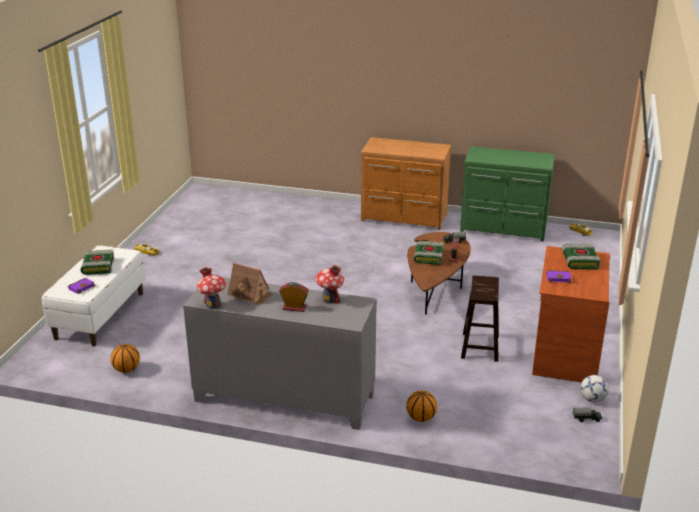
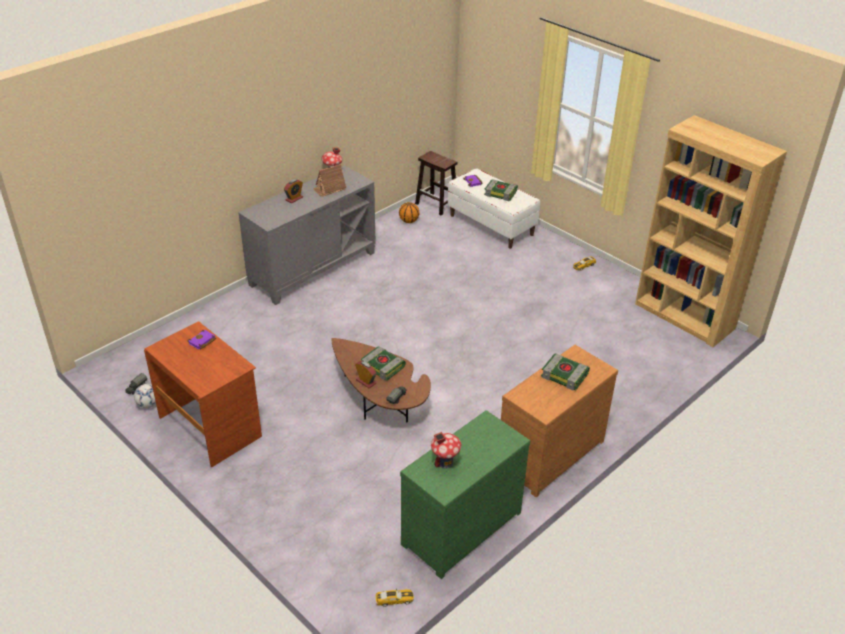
camera: 120 degrees right, 10 degrees up
(193, 203) = (684, 317): none -> brown bookcase
(330, 299) = (288, 214): toy house -> toy house (445, 462)
(421, 418) = (229, 314): basketball -> none
(479, 346) = (271, 382): brown stool -> brown stool (437, 204)
(579, 261) = (211, 370): book -> book (565, 375)

